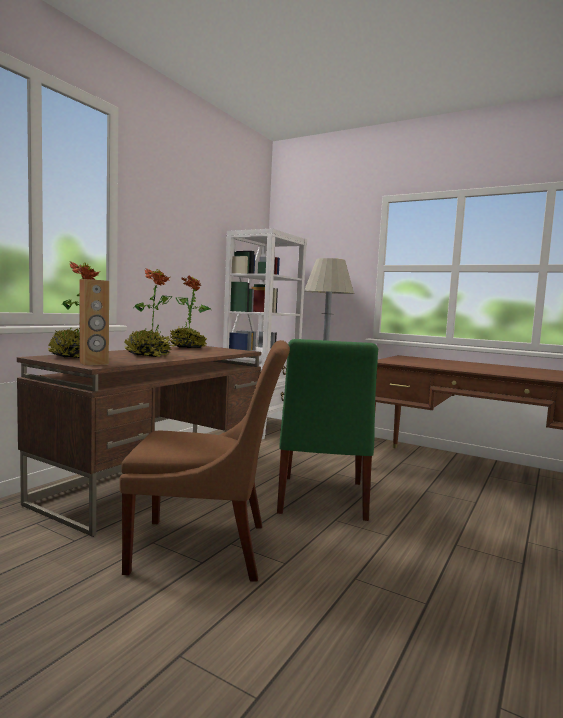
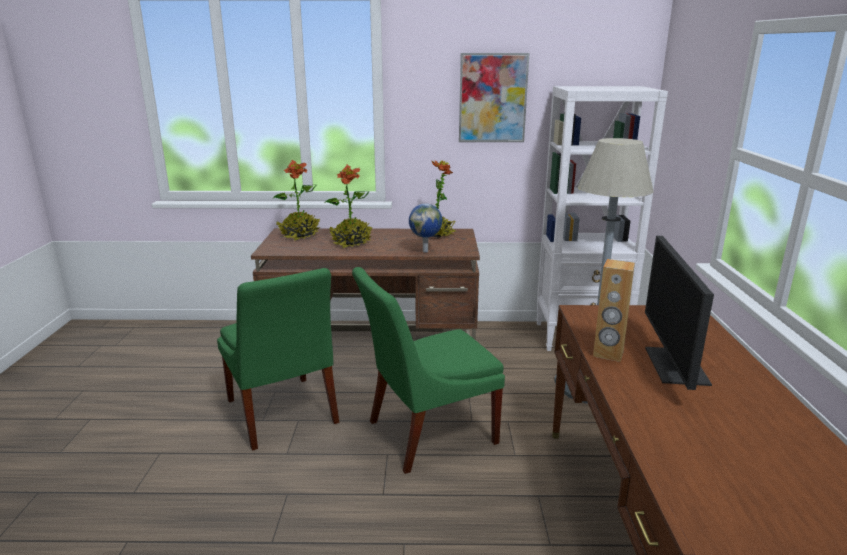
camera: 60 degrees right, 15 degrees up
(94, 363) = (276, 248): brown speaker -> brown speaker (608, 354)
(193, 233) = (492, 98): none -> picture
(207, 549) = (282, 414): brown chair -> green chair
(223, 353) = (426, 251): none -> globe
(470, 366) = (676, 366): none -> monitor

